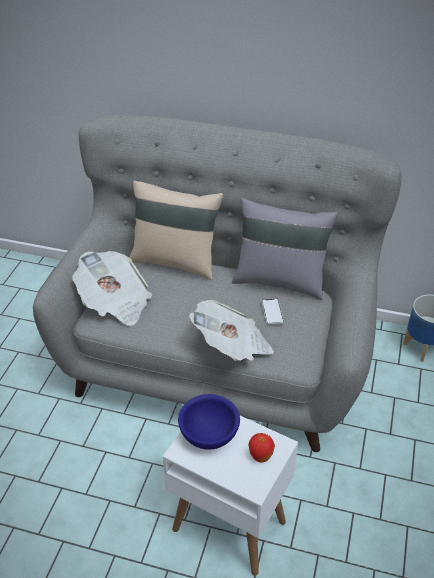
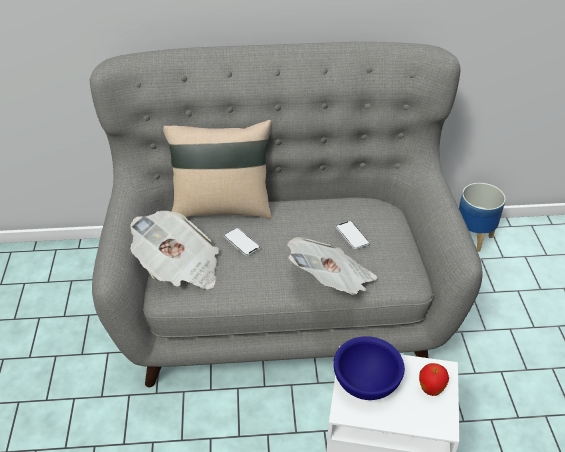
camera: 20 degrees left, 0 degrees up
(175, 294) = (241, 242): none -> phone
(280, 280) = (340, 202): grey pillow -> none

